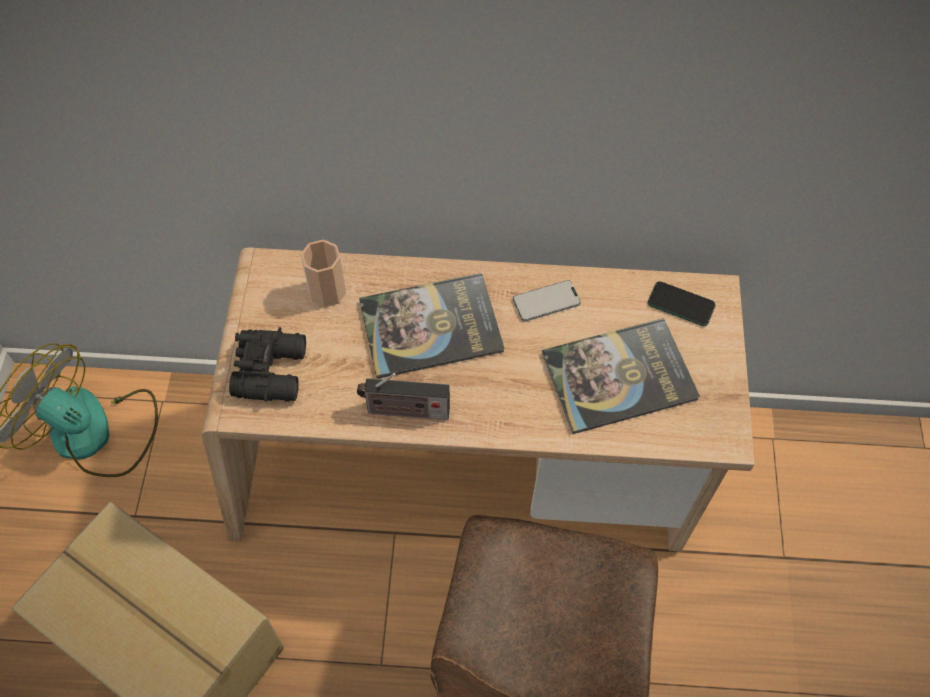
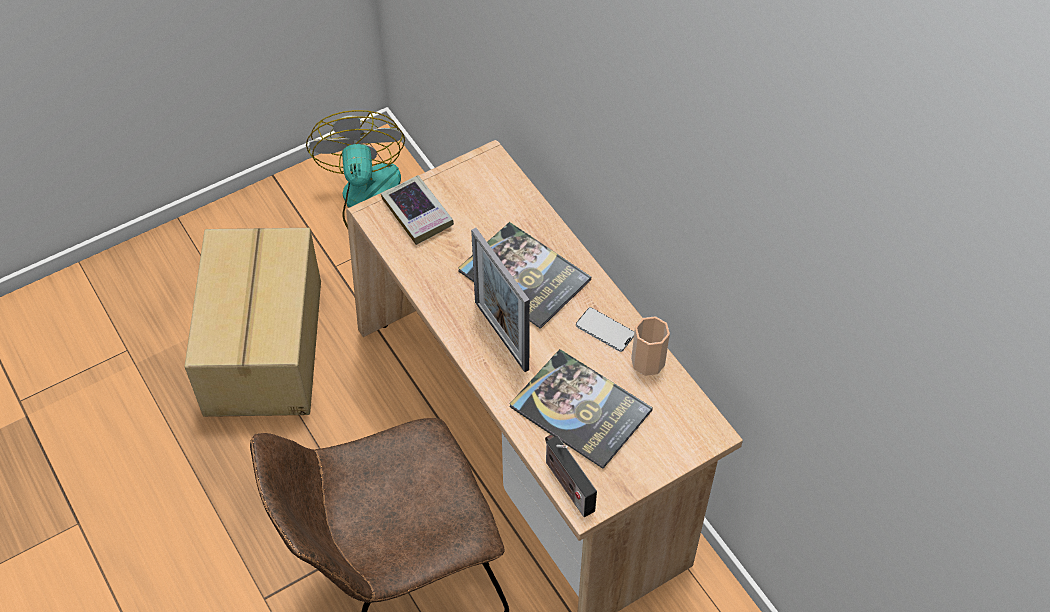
camera: 55 degrees right, 5 degrees down
(273, 370) = (417, 213): black binoculars -> book
(327, 291) = (501, 203): cup -> cup (648, 362)
(404, 411) = (446, 301): radio -> radio (567, 484)
(484, 389) = (501, 335): none -> picture frame
(681, 304) = (679, 415): phone -> none

